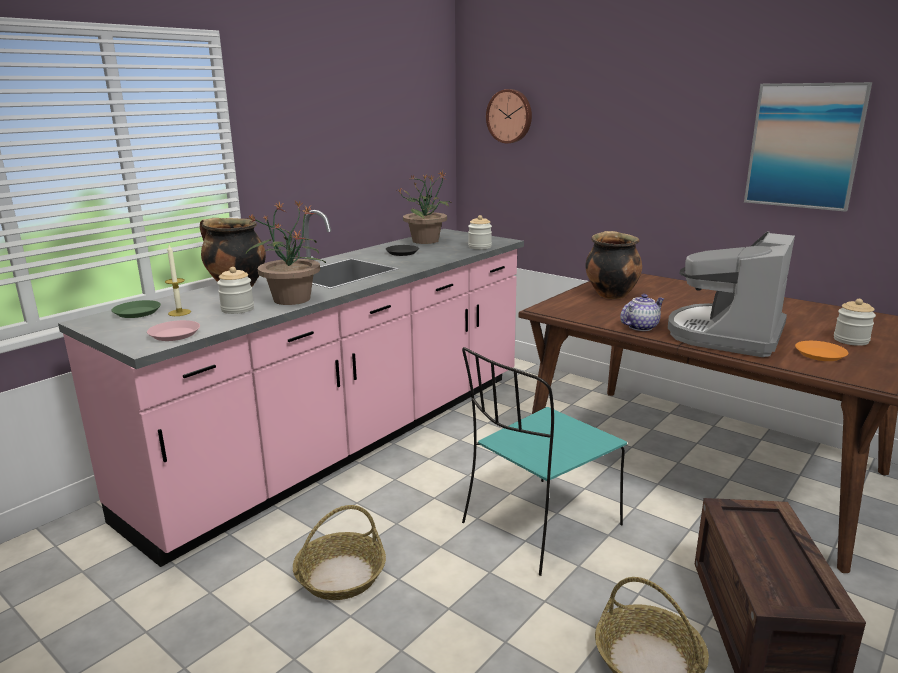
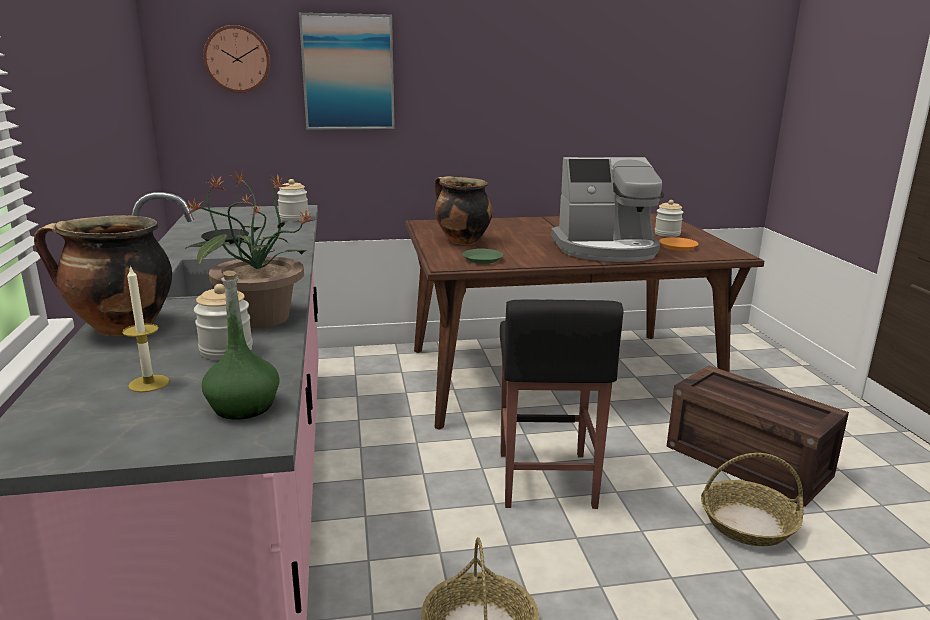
camera: 50 degrees left, 0 degrees up
(137, 312) = (68, 410): green plate -> green plate (482, 259)
(175, 334) = (244, 407): pink plate -> green bottle
(426, 241) = (212, 223): potted plant -> none
(538, 526) = (545, 480): turquoise chair -> black stool
(640, 327) = (547, 259): teapot -> none
(726, 334) = (606, 249): coffee machine -> coffee machine turned 75 degrees counterclockwise
(804, 146) = (561, 83): picture -> picture (348, 72)

